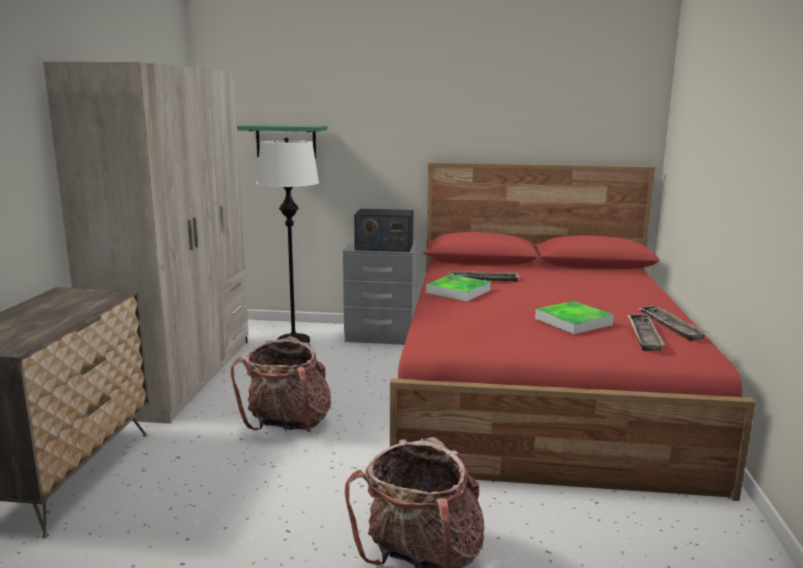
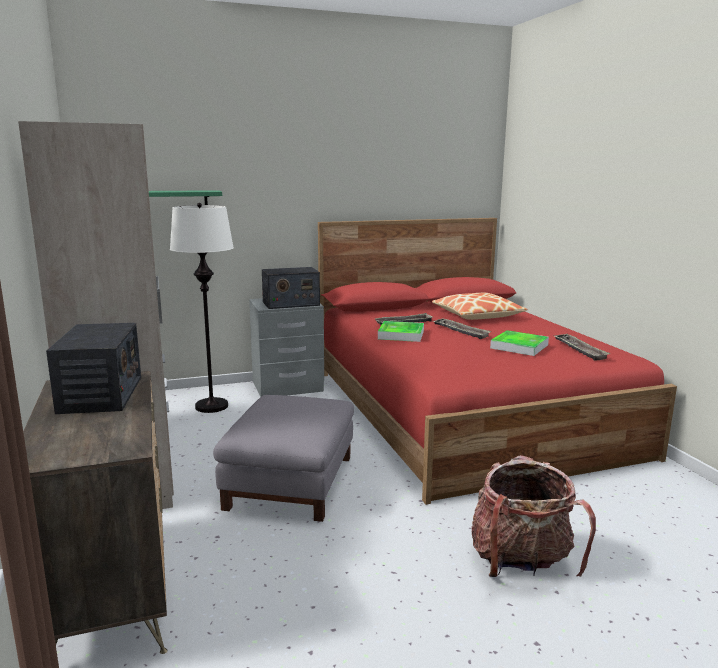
camera: 25 degrees left, 0 degrees up
(70, 303) = (101, 394): none -> radio
(288, 425) = (291, 482): backpack -> grey ottoman
(583, 282) = (477, 316): none -> pillow
(670, 326) = (583, 340): tray -> tray (460, 331)

